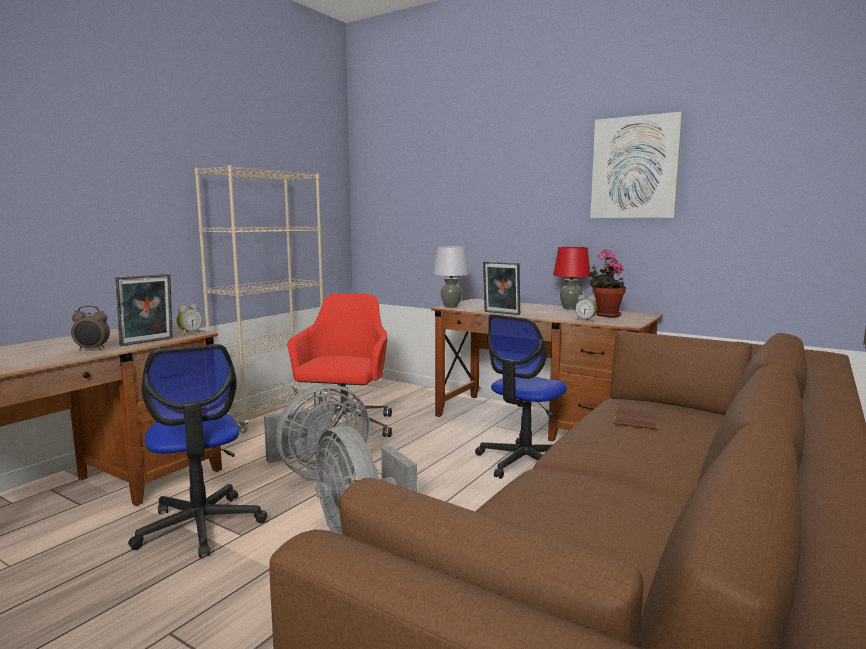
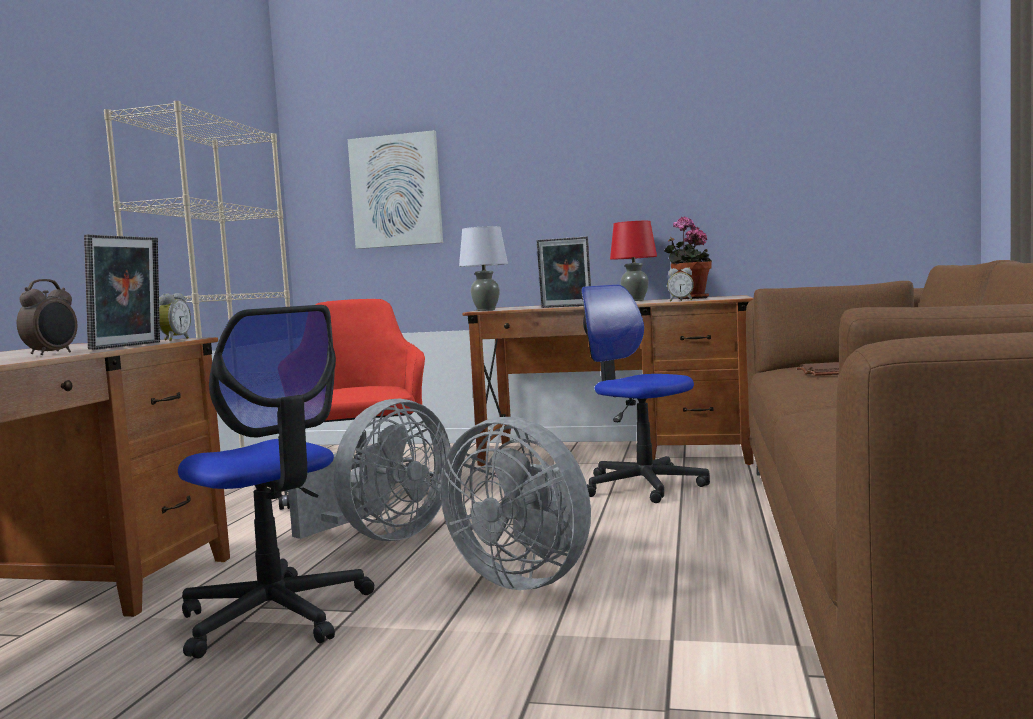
camera: 20 degrees left, 5 degrees down
(92, 350) = (52, 354): alarm clock -> alarm clock turned 45 degrees counterclockwise
(523, 462) = (642, 486): office chair -> office chair turned 120 degrees clockwise
(634, 168) = (694, 122): picture -> picture (396, 191)

